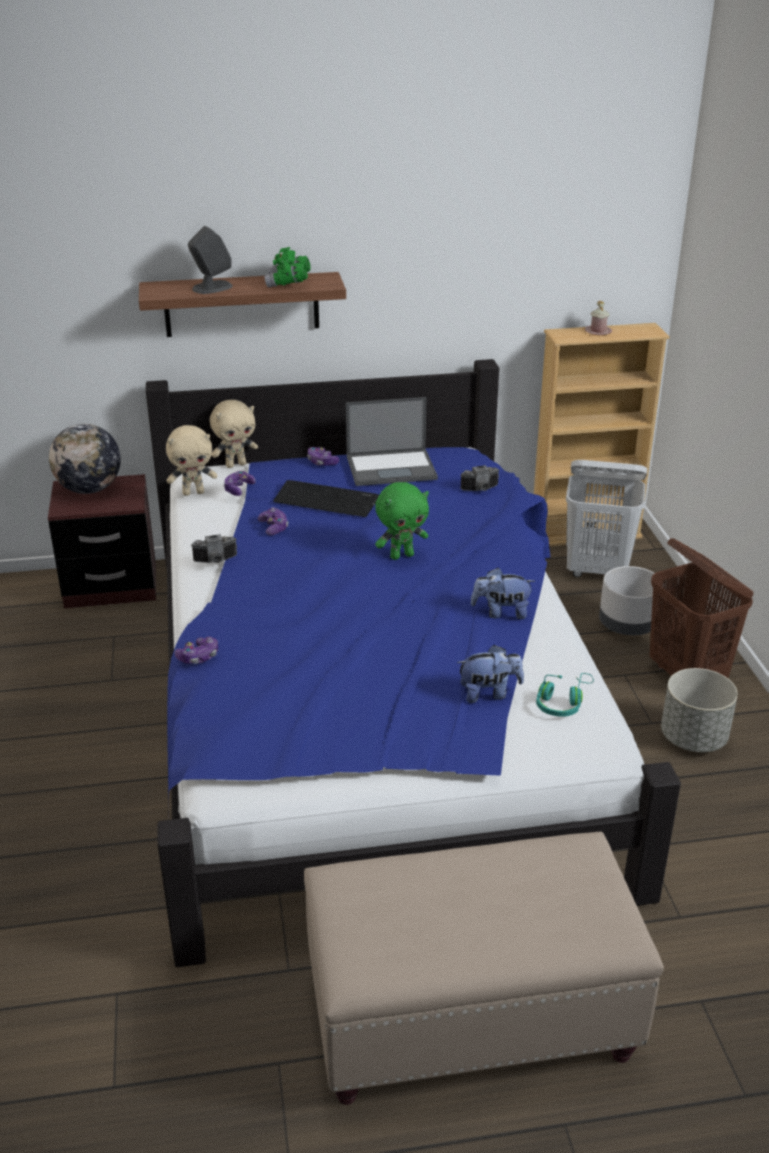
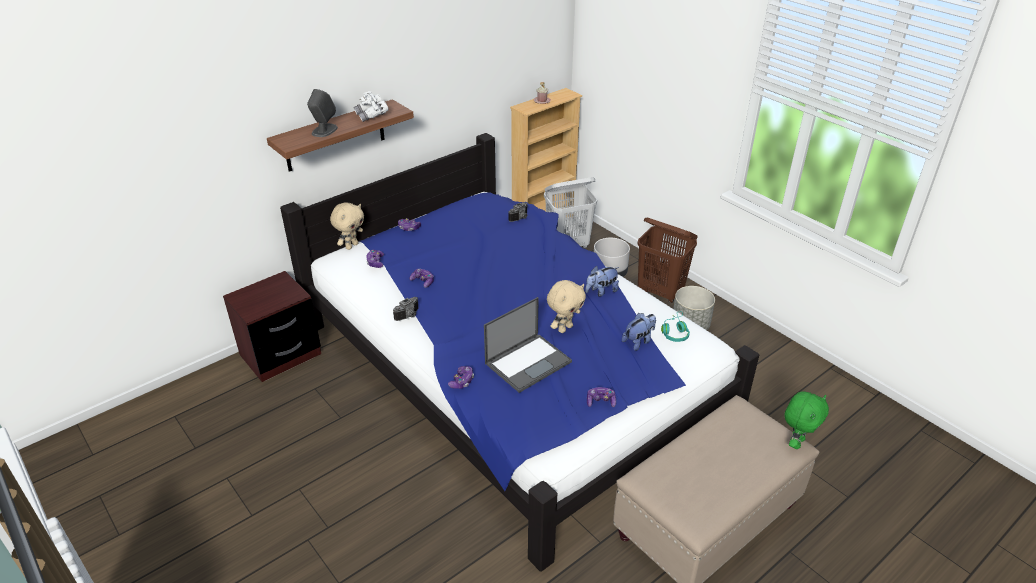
camera: 30 degrees left, 5 degrees up
(89, 489) = (257, 293): globe -> none
(193, 492) = (343, 274): beige plush toy -> beige plush toy (564, 328)
(288, 284) = (372, 116): green binoculars -> white binoculars
(327, 500) = (438, 252): keyboard -> none
(350, 747) = (600, 401): none -> game controller
(392, 468) = (456, 219): laptop -> laptop (528, 362)
(401, 555) = (515, 275): green plush toy -> green plush toy (796, 442)

